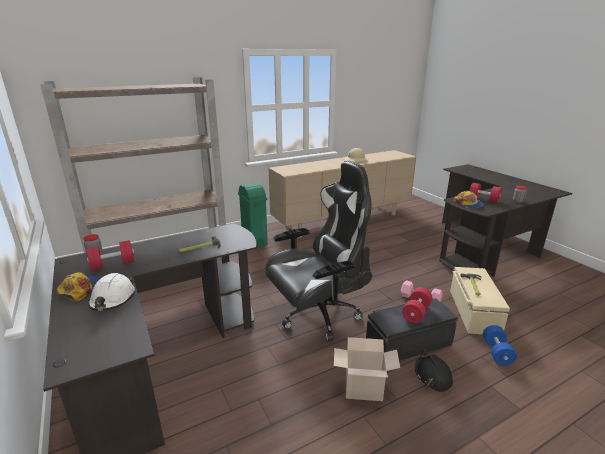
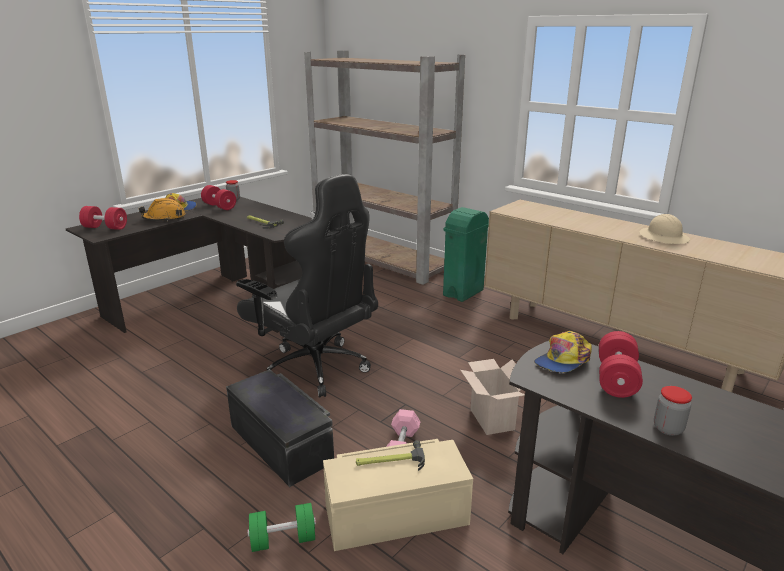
camera: 70 degrees right, 0 degrees up
(113, 299) = (164, 218): white hard hat -> orange hard hat
(362, 390) = (187, 416): cardboard box -> cardboard box (490, 419)
(416, 312) = (283, 404): red dumbbell -> red dumbbell (105, 228)
(432, 376) = (217, 468): black hard hat -> none
(497, 352) = (283, 539): blue dumbbell -> green dumbbell

